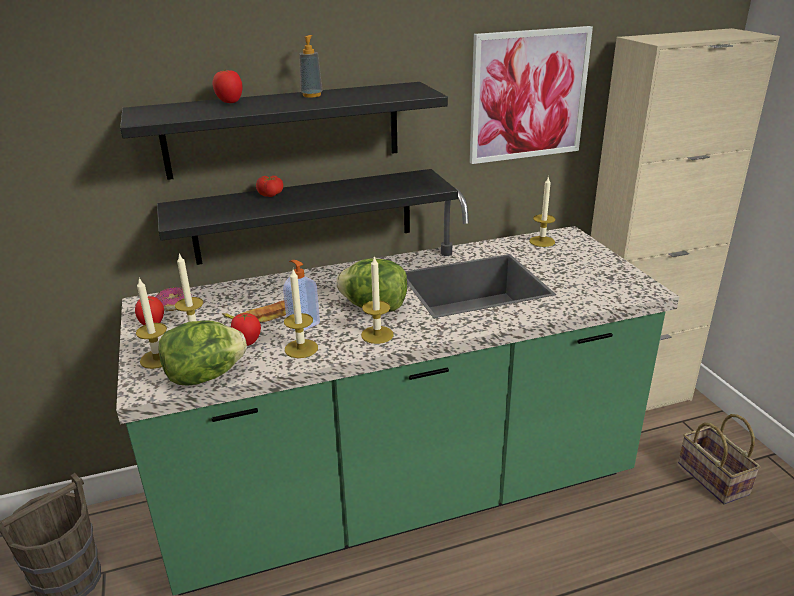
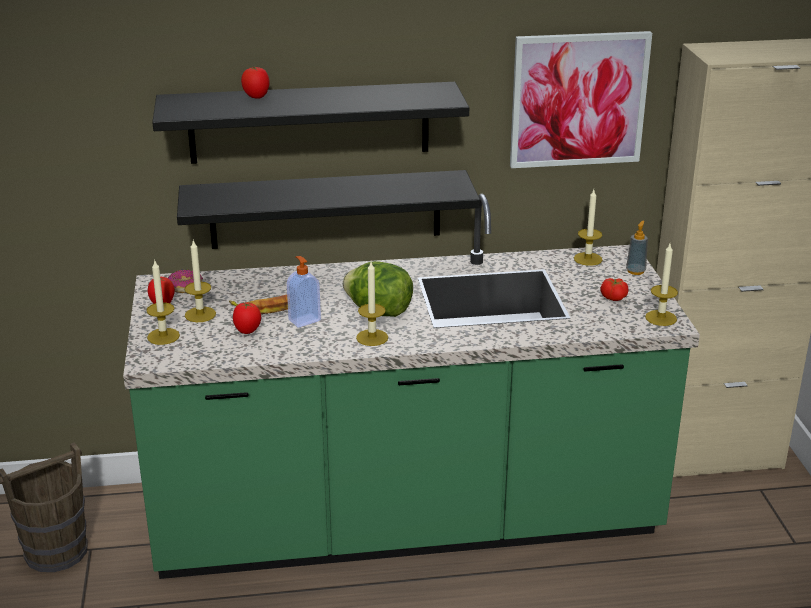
camera: 10 degrees right, 0 degrees up
(205, 376) = (203, 357): lettuce -> none
(271, 194) = (291, 186): tomato -> tomato (614, 297)
(301, 348) = (296, 342): candle -> candle (661, 318)
(312, 95) = (337, 94): soap dispenser -> soap dispenser (635, 271)
(710, 478) = (762, 551): basket -> none

